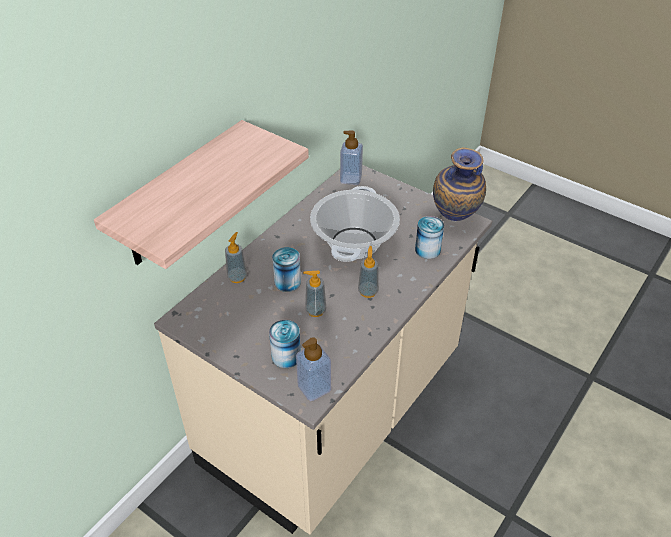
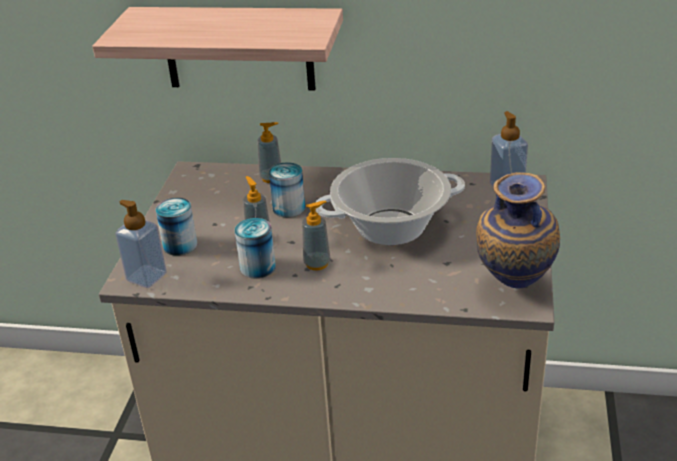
camera: 65 degrees right, 10 degrees down
(427, 250) = (432, 284): can -> can (257, 267)

